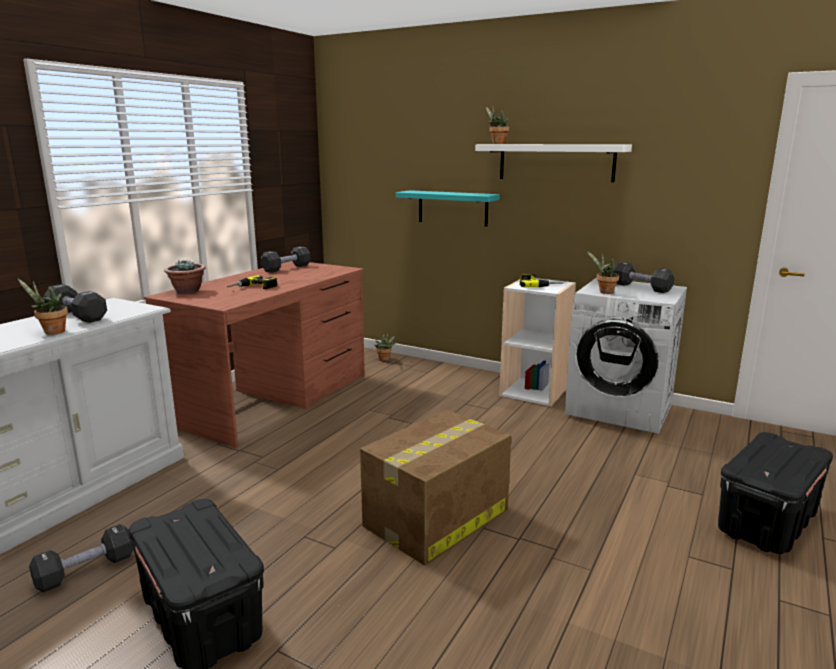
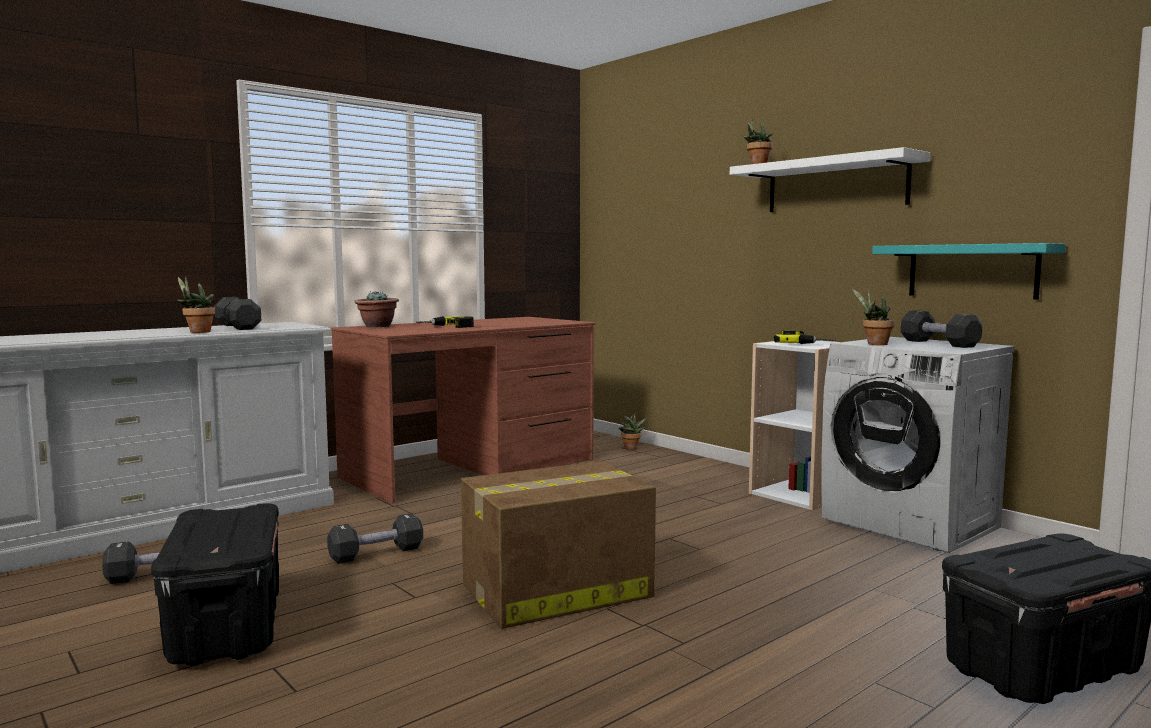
camera: 20 degrees right, 10 degrees down
(286, 268) = (508, 319): black dumbbell -> black dumbbell (376, 554)
(452, 208) = (716, 254): turquoise shelf -> turquoise shelf (972, 271)

